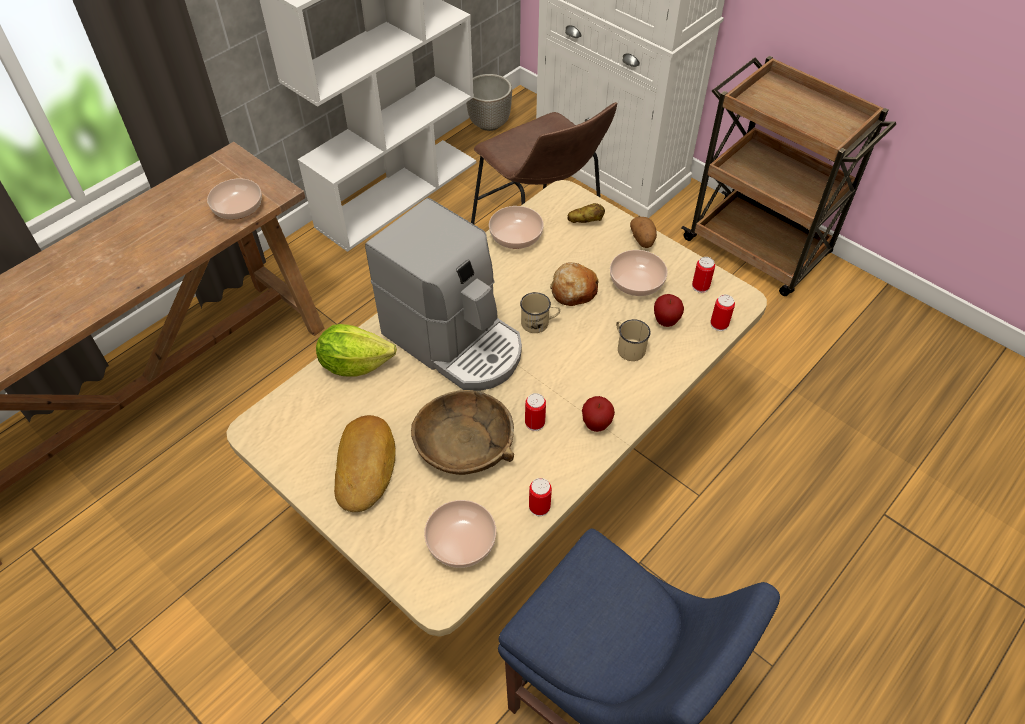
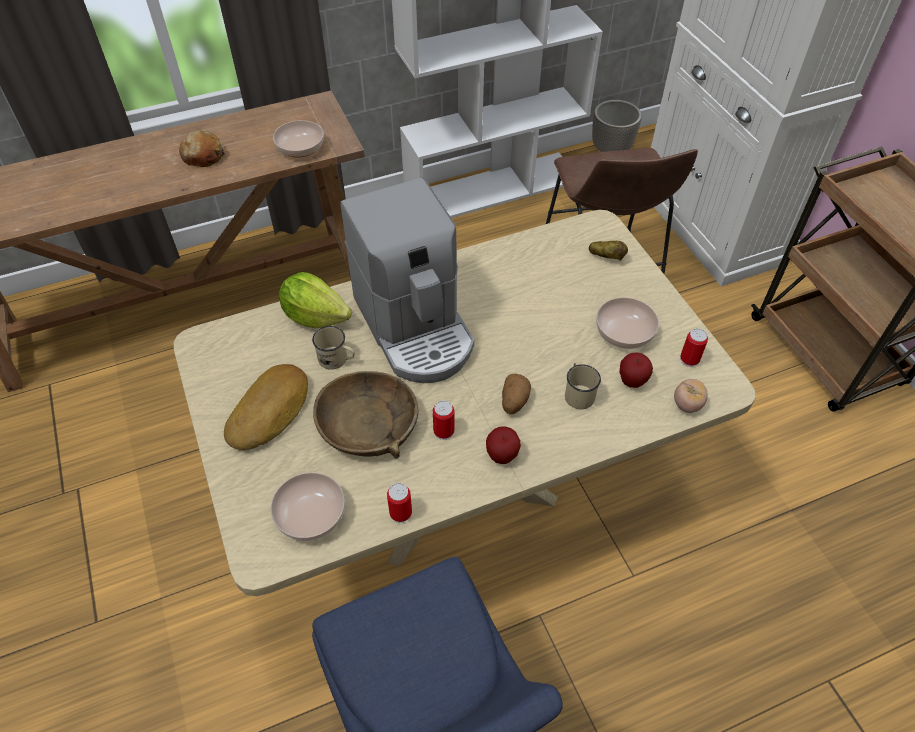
camera: 25 degrees right, 0 degrees up
(515, 237) = (529, 250): bowl -> none
(539, 323) = (504, 338): beige mug -> beige mug (337, 360)
(573, 290) = (555, 319): bread -> bread (203, 156)
(643, 240) = (655, 293): potato -> potato (514, 401)
(719, 324) = (687, 404): can -> tomato

